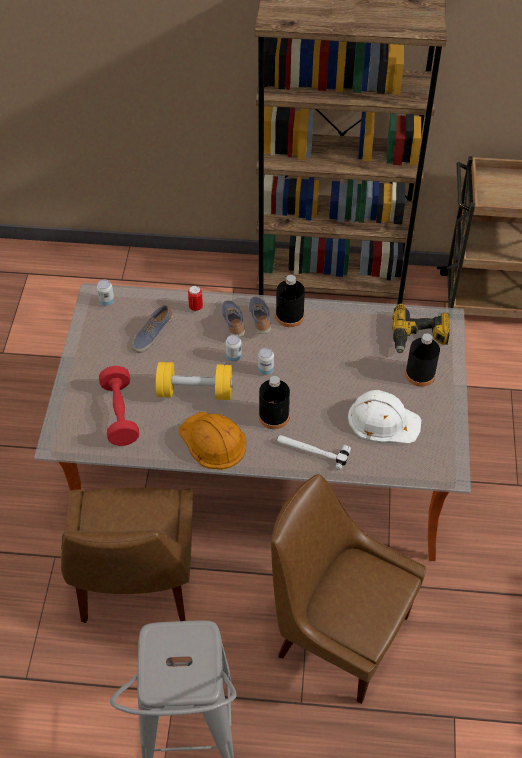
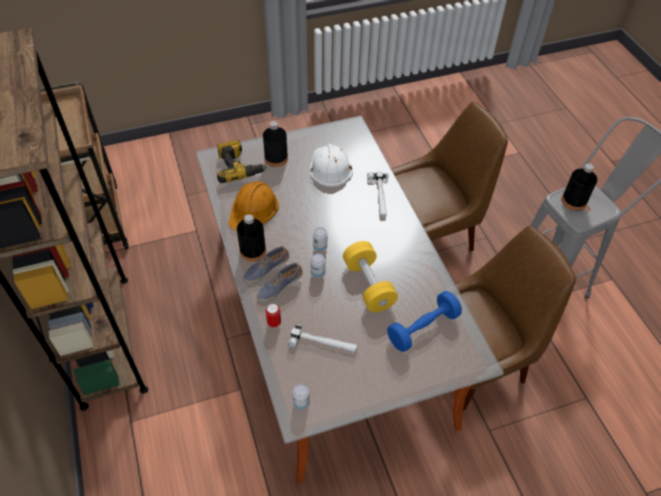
camera: 115 degrees left, 0 degrees up
(120, 414) = (423, 328): red dumbbell -> blue dumbbell
(152, 334) = (323, 343): shoe -> hammer
(213, 441) = (408, 255): orange hard hat -> orange hard hat (253, 210)
(274, 416) = (363, 227): black bottle -> black bottle (574, 201)
(338, 633) = (431, 233): brown chair -> brown chair turned 120 degrees counterclockwise

